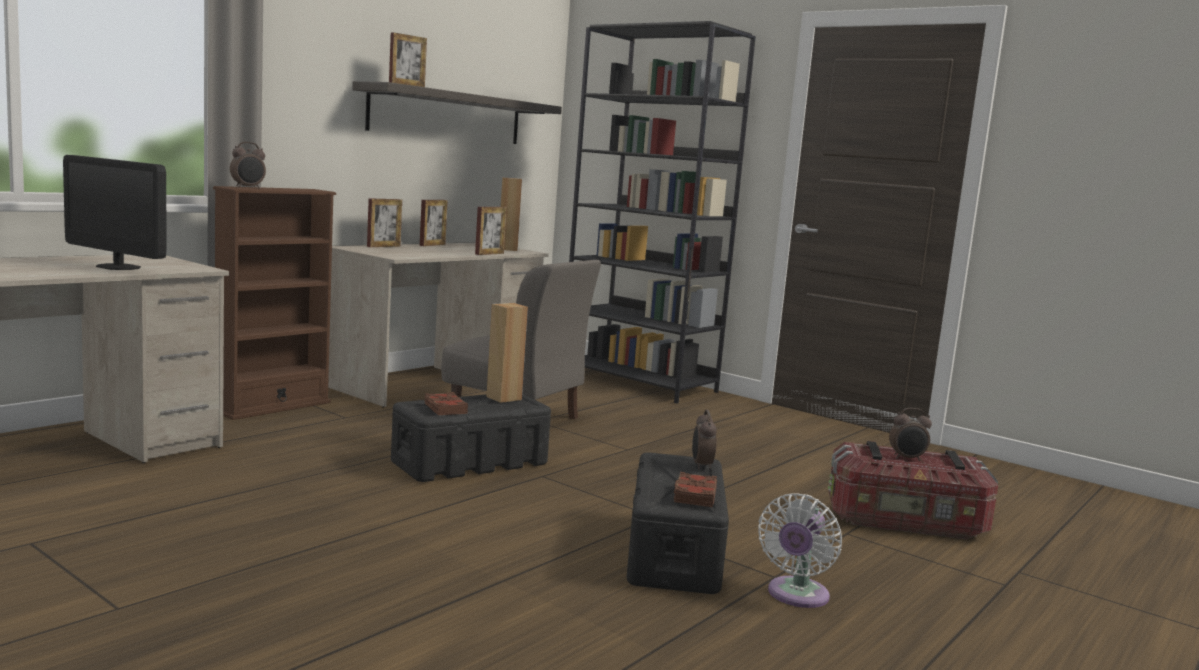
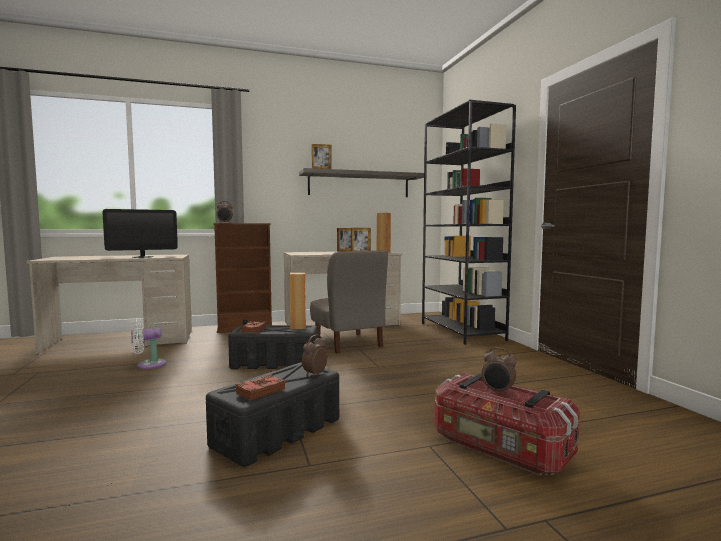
camera: 35 degrees right, 5 degrees down
(118, 267) = (142, 257): monitor -> monitor turned 90 degrees counterclockwise
(383, 246) = (314, 252): picture frame -> none
(796, 596) = (295, 484): white fan -> white fan (148, 365)

